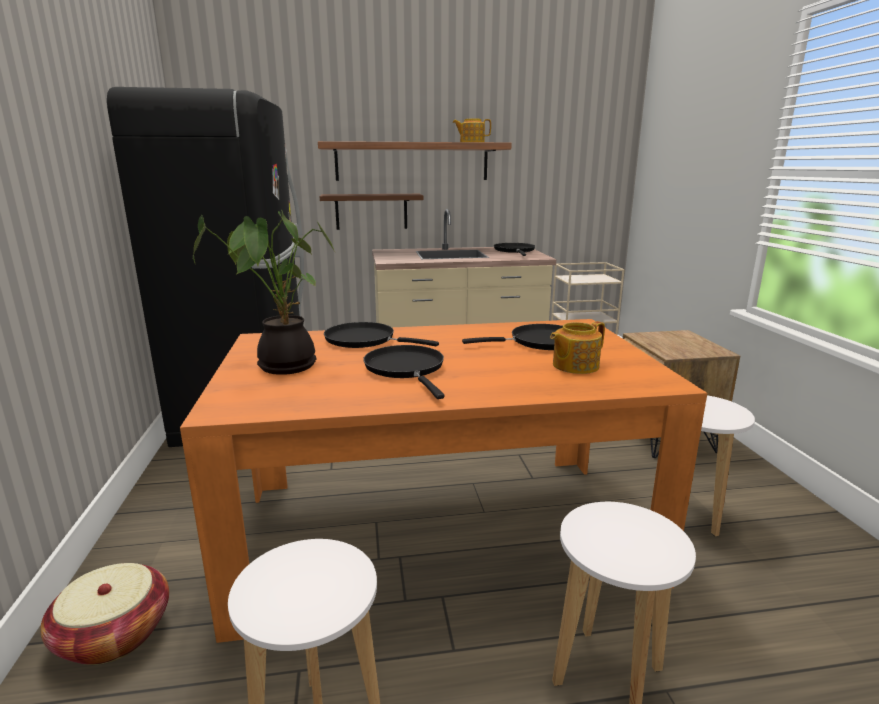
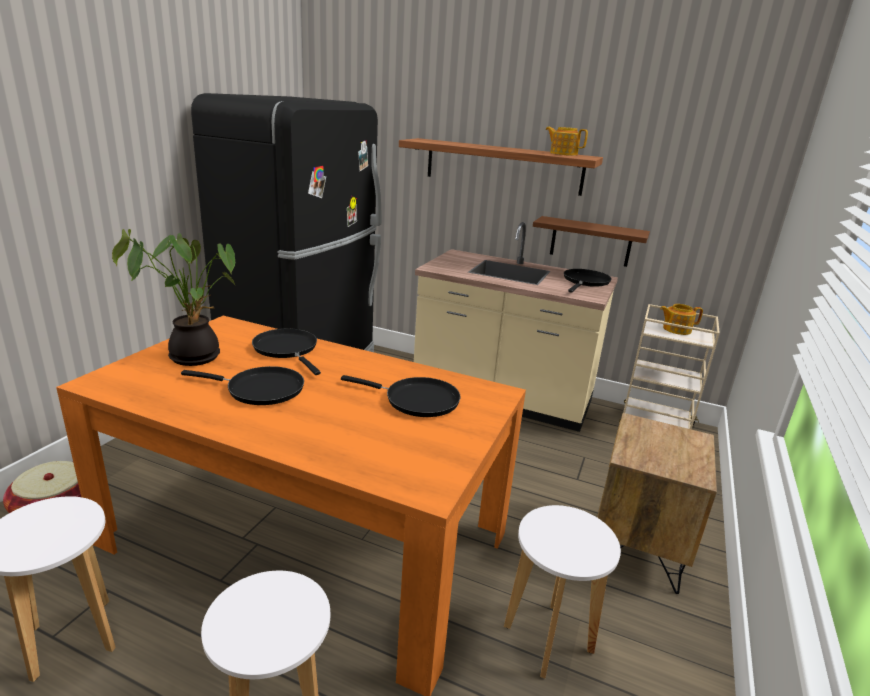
camera: 30 degrees right, 5 degrees up
(371, 211) = (457, 211): brown shelf -> brown shelf (590, 241)
(406, 369) = (260, 389): black frying pan -> black frying pan turned 90 degrees clockwise
(574, 366) = (390, 437): teapot -> teapot (676, 329)

